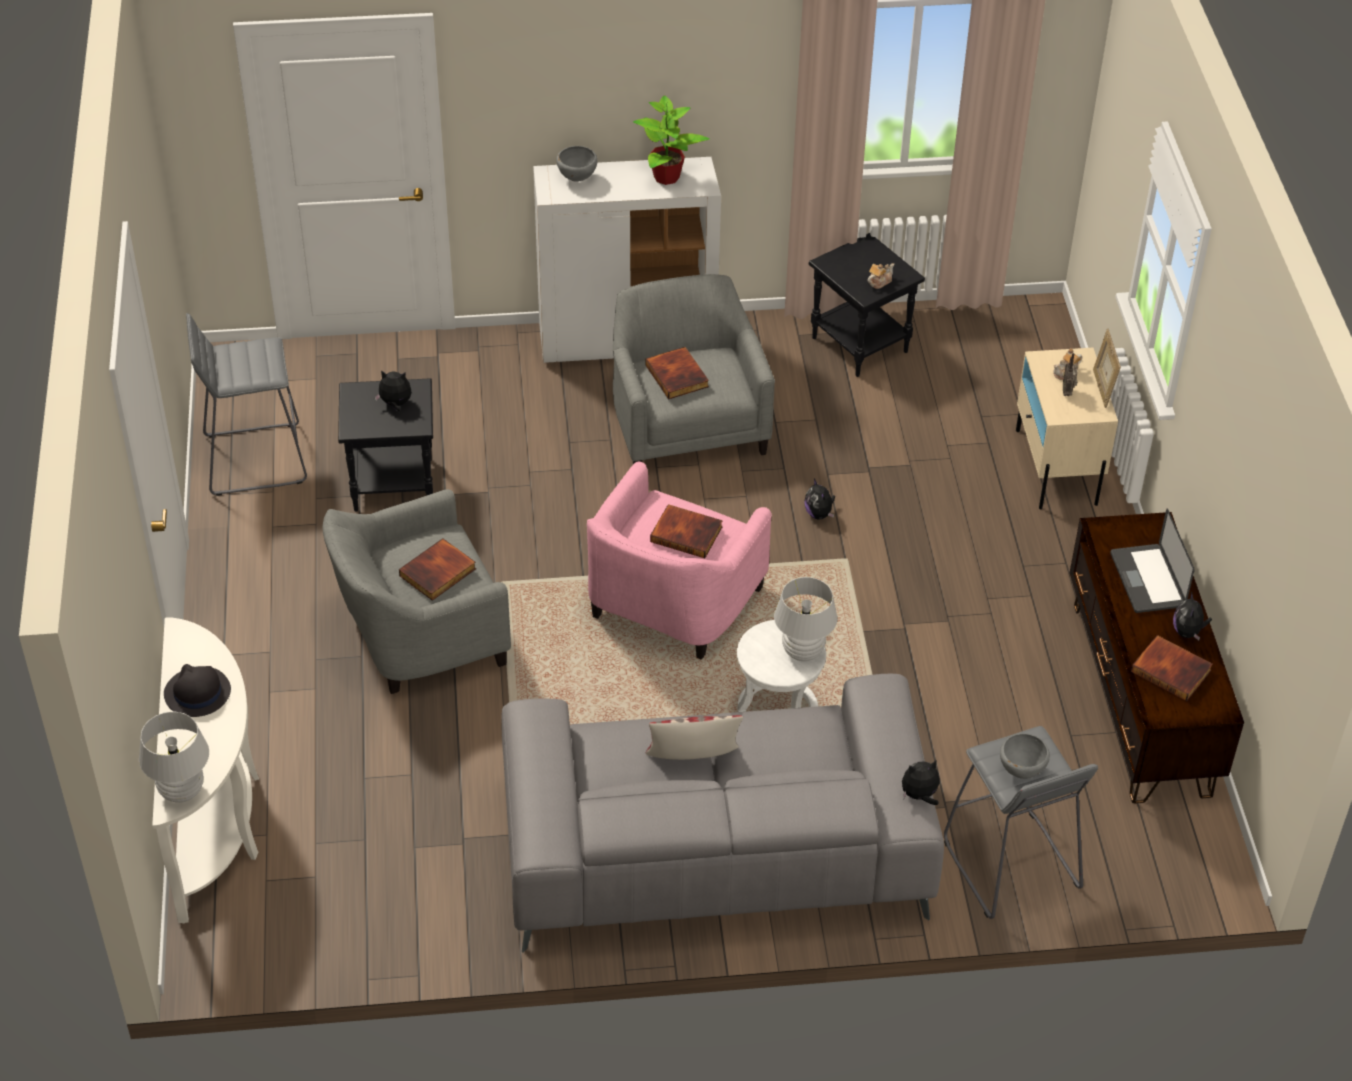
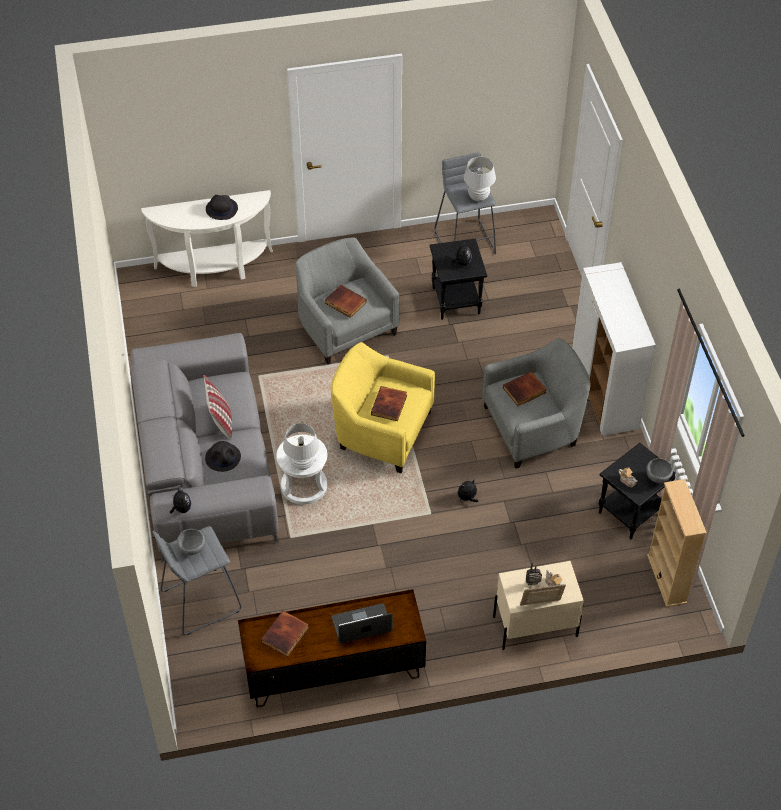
camera: 85 degrees right, 5 degrees up
(181, 791) = (160, 214): white table lamp -> white table lamp (478, 197)
(576, 179) = (613, 282): grey bowl -> grey bowl (657, 478)
(667, 177) = (627, 324): potted plant -> none
(670, 604) = (381, 431): pink armchair -> yellow armchair
(779, 758) = (223, 457): none -> black hat
(976, 327) = (666, 579): none -> beige bookcase
(1187, 632) = (318, 645): plush toy -> none

